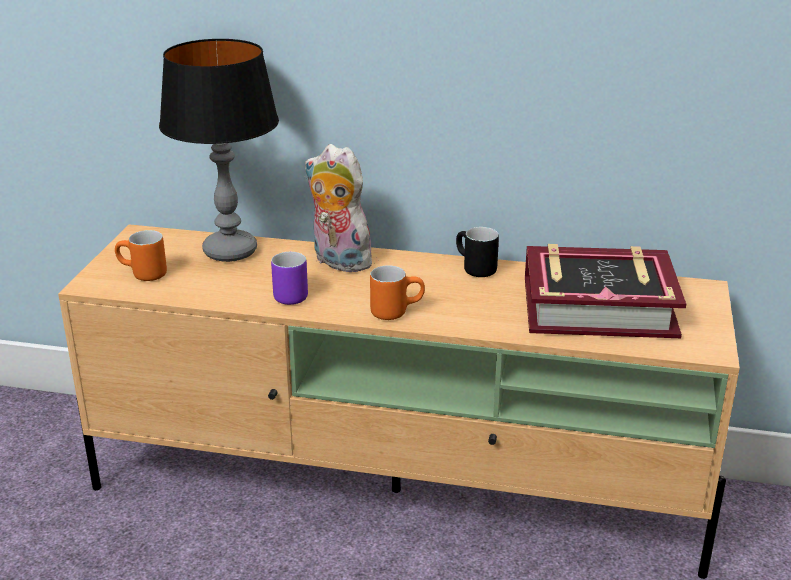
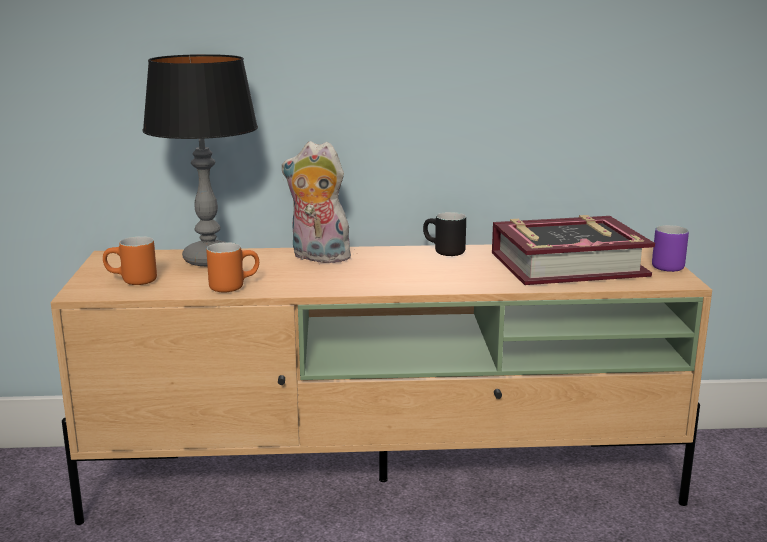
camera: 15 degrees left, 10 degrees down
(290, 294) = (288, 281): purple mug -> purple mug (662, 265)
(396, 311) = (395, 283): orange mug -> orange mug (233, 286)

